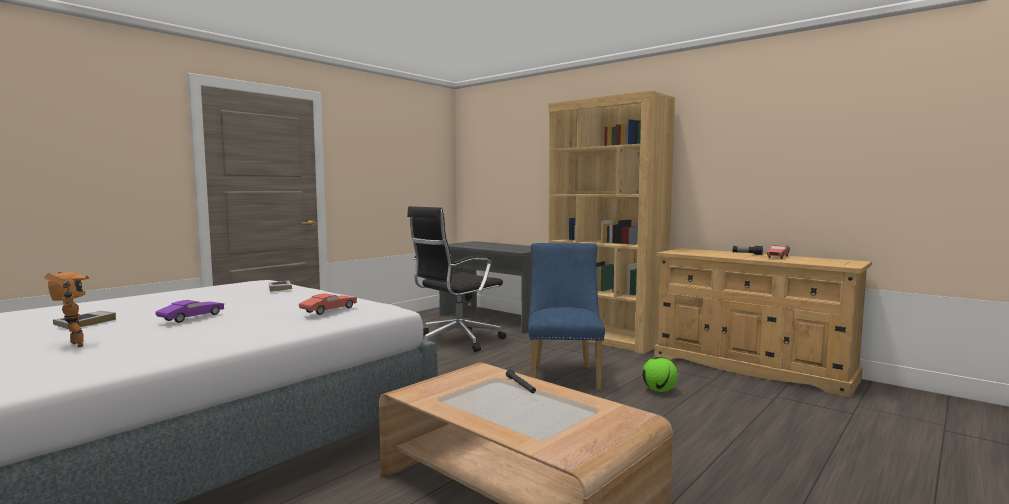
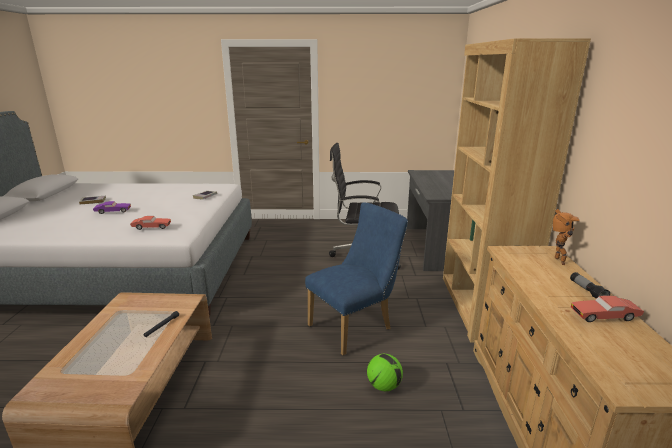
camera: 50 degrees right, 15 degrees up
(72, 345) = (51, 217): toy robot -> toy robot (557, 261)

